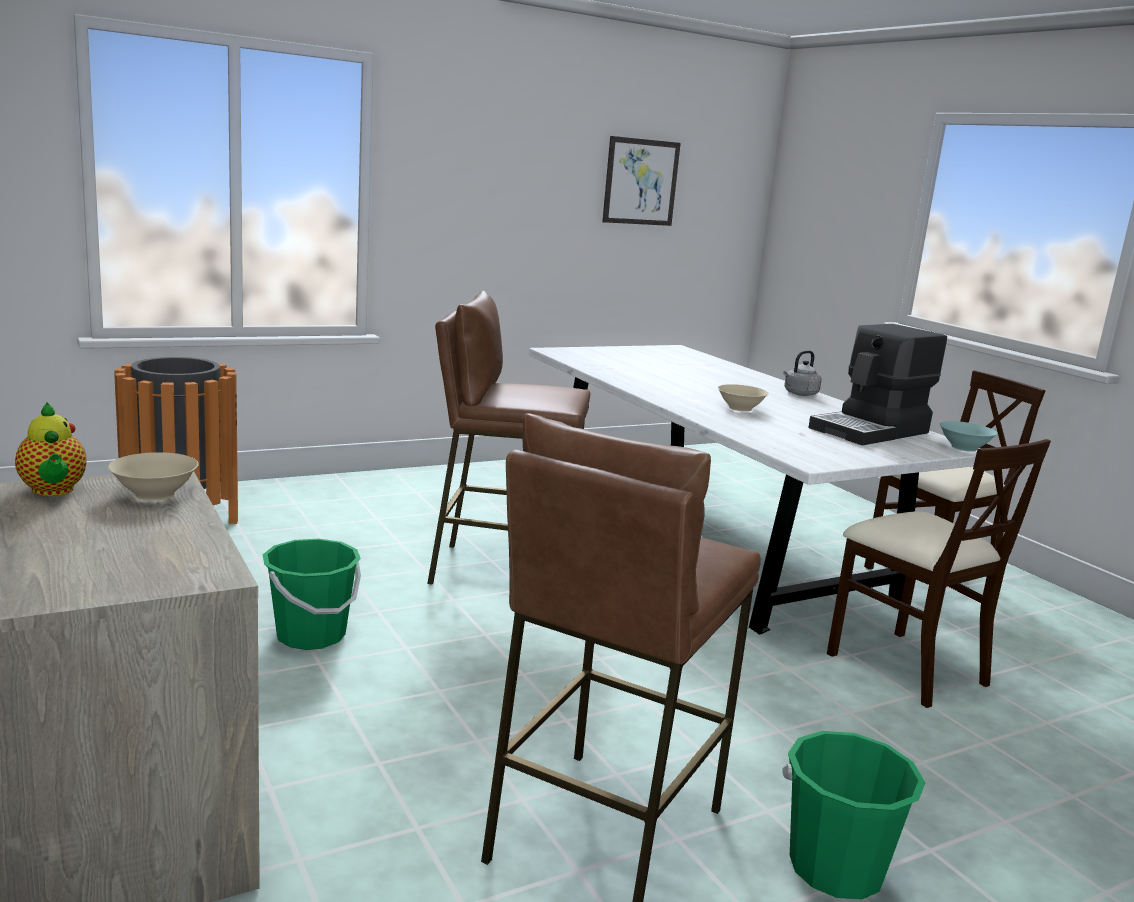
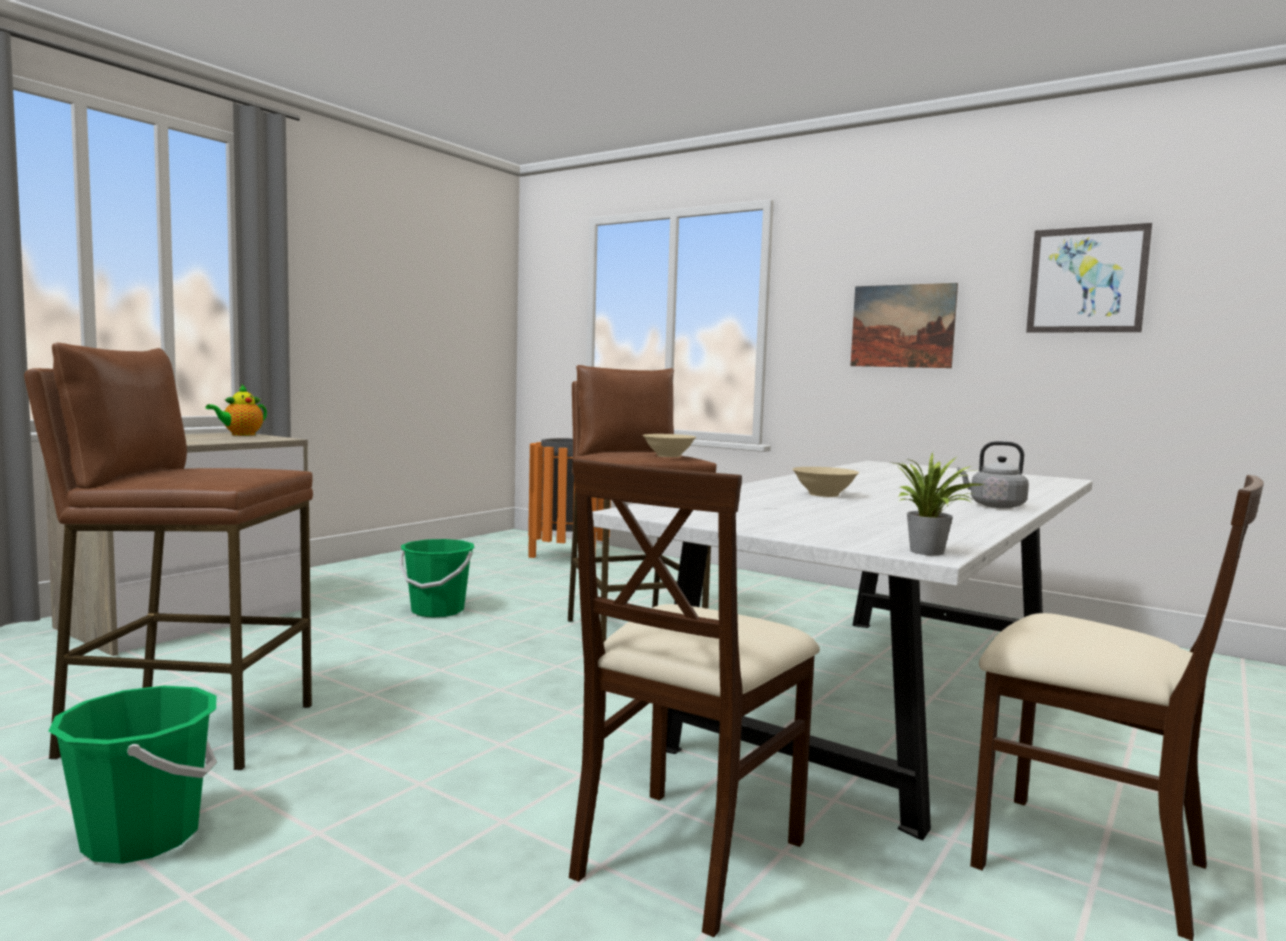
camera: 65 degrees right, 10 degrees down
(155, 494) = (249, 439): beige bowl -> beige bowl (668, 456)
(508, 211) = (902, 326): none -> picture
(871, 431) = (882, 524): coffee machine -> none
(963, 447) = (930, 553): turquoise bowl -> potted plant

